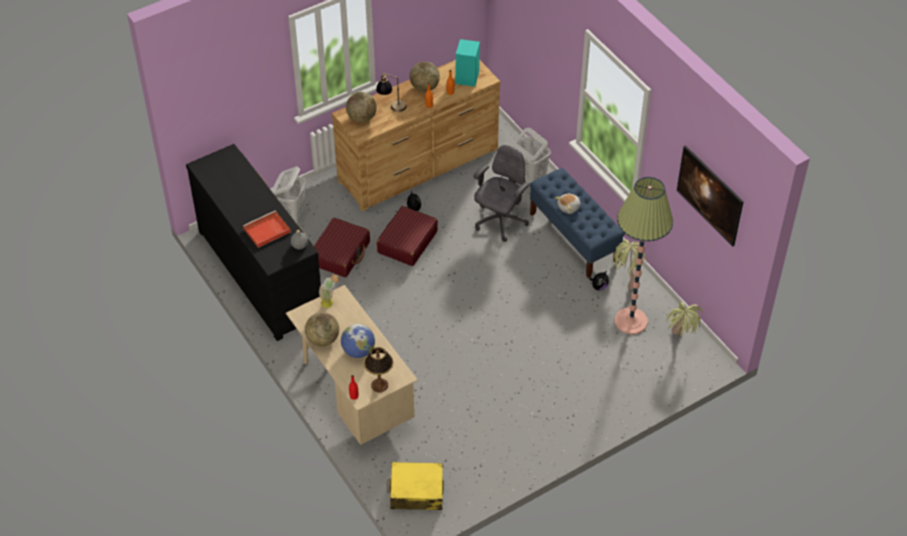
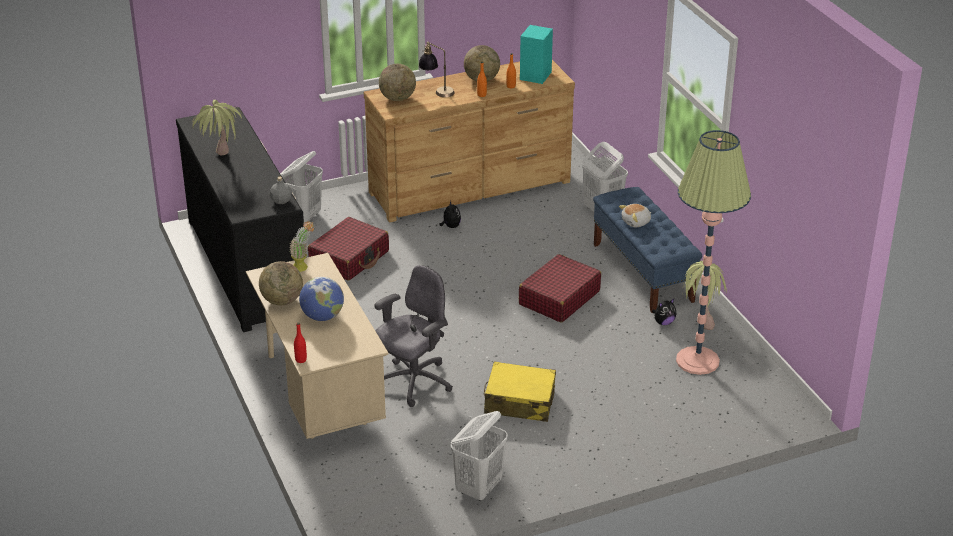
camera: 10 degrees right, 15 degrees down
(266, 231) = (246, 184): red tray -> none
(380, 385) = (338, 352): table lamp -> none
(407, 242) = (434, 256): red suitcase -> red suitcase (559, 298)
(416, 492) = (367, 505): yellow suitcase -> yellow suitcase (519, 402)
(494, 464) = (479, 488): none -> white laundry basket
(500, 221) = (554, 248): grey office chair -> grey office chair (413, 382)
(680, 341) = (758, 388): potted plant -> potted plant (220, 161)
(707, 206) = (798, 183): picture -> none

